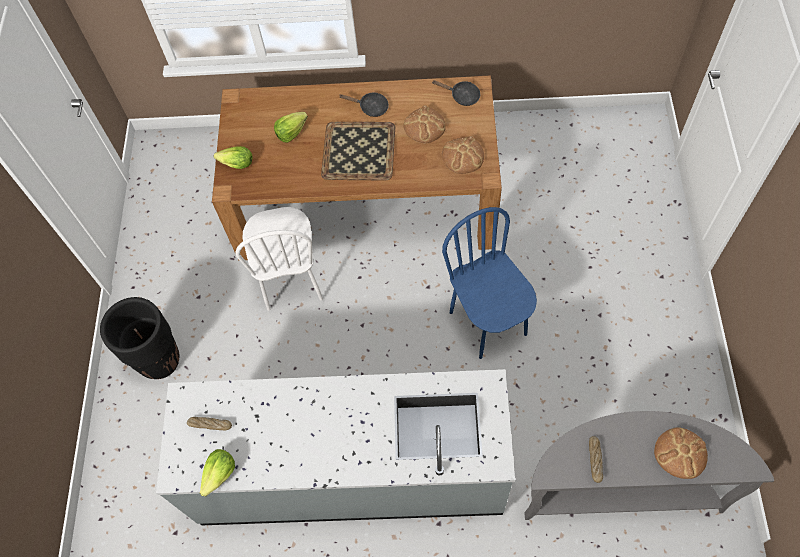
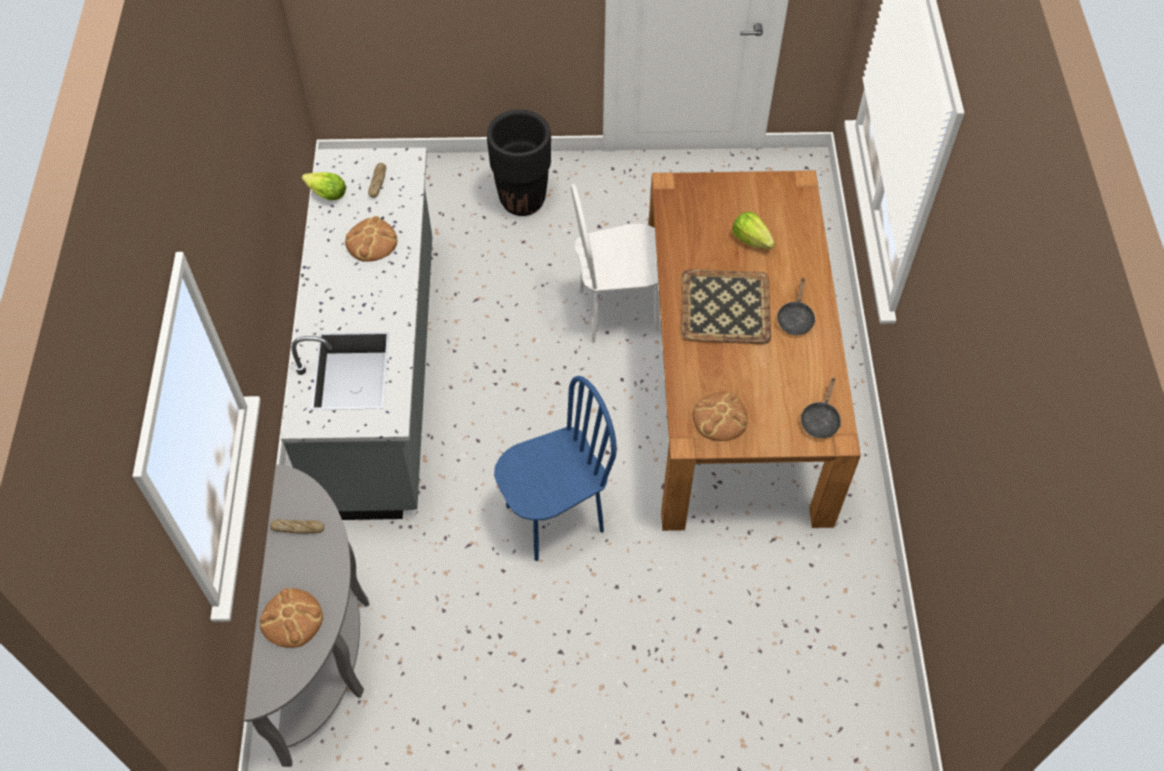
camera: 85 degrees right, 5 degrees down
(236, 164) = (704, 191): lettuce -> none
(425, 126) = (767, 376): bread -> bread (371, 241)

